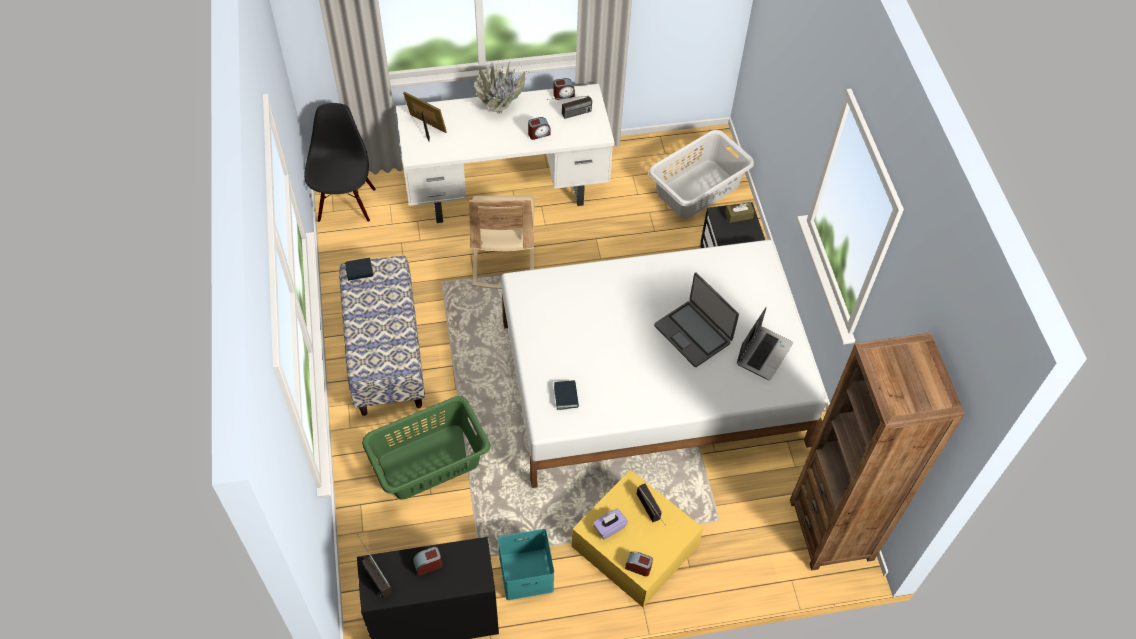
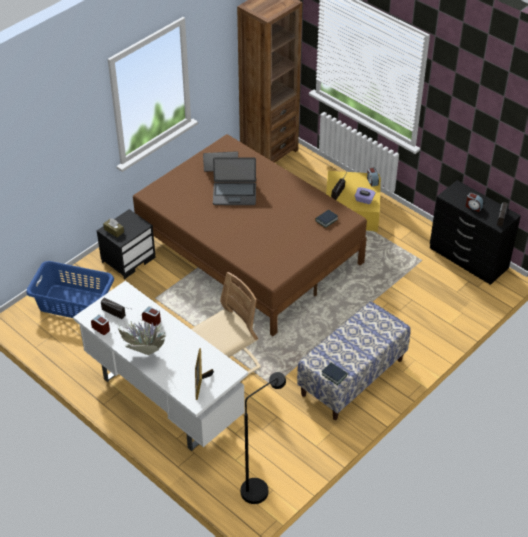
camera: 125 degrees left, 10 degrees down
(345, 204) = (260, 486): black chair -> black floor lamp
(428, 461) = (395, 312): green laundry basket -> none
(527, 572) = (408, 239): turquoise storage box -> none
(652, 383) = (249, 250): white bed -> brown bed
(693, 334) = (234, 194): laptop -> laptop turned 75 degrees clockwise
(698, 189) = (73, 303): grey laundry basket -> blue laundry basket

